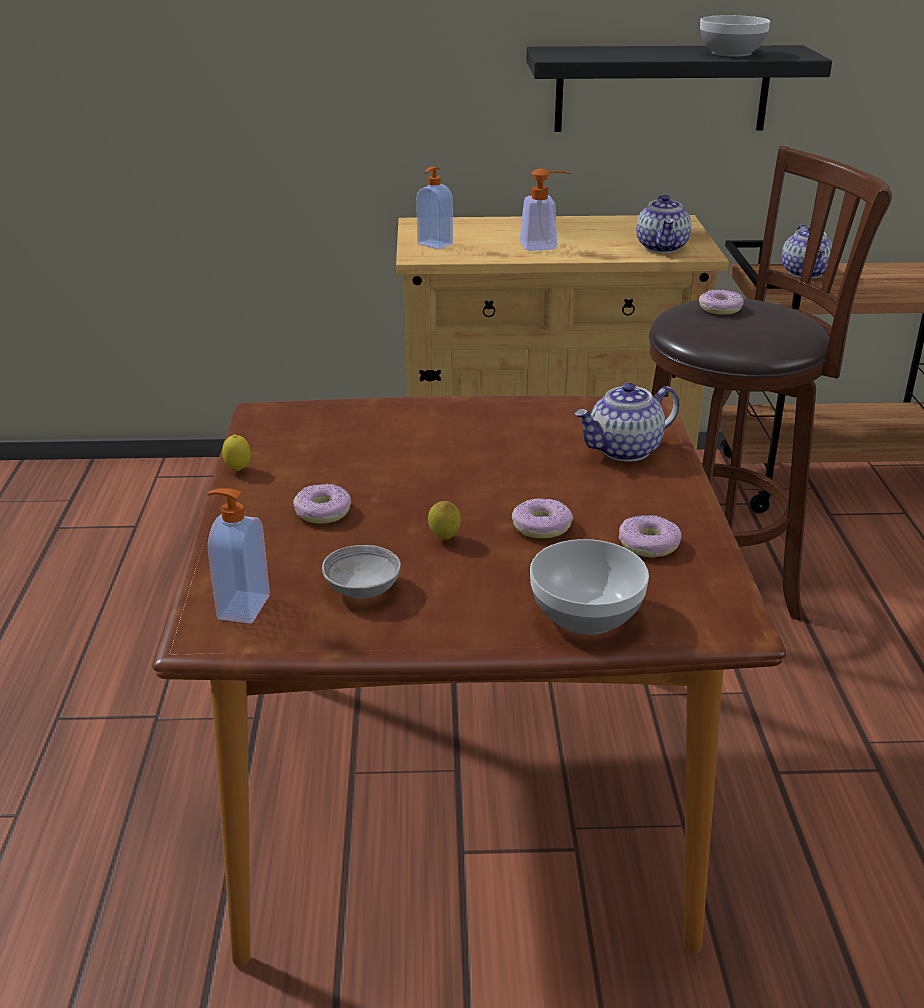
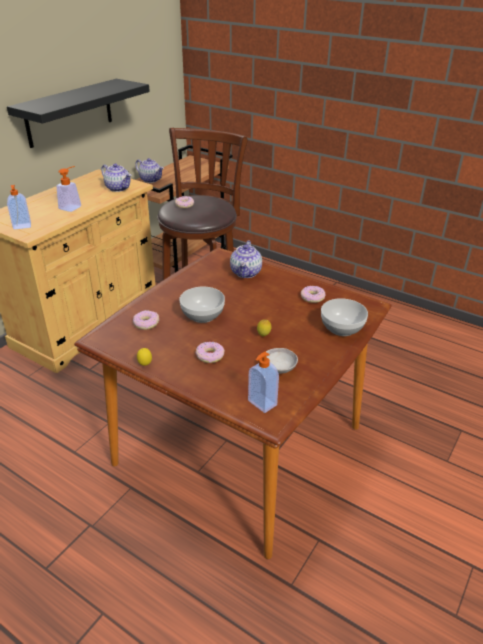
camera: 55 degrees left, 5 degrees up
(541, 526) = (278, 312): donut -> donut (146, 323)
(730, 53) = (105, 89): bowl -> bowl (202, 315)

